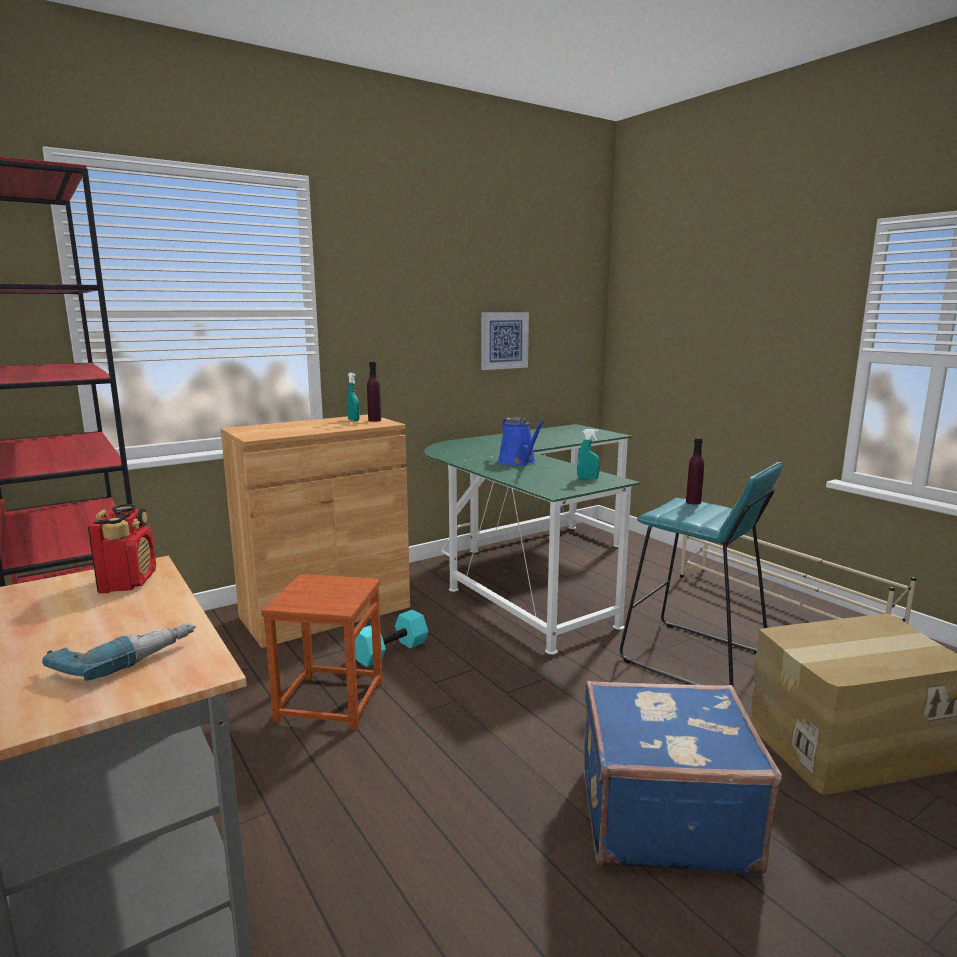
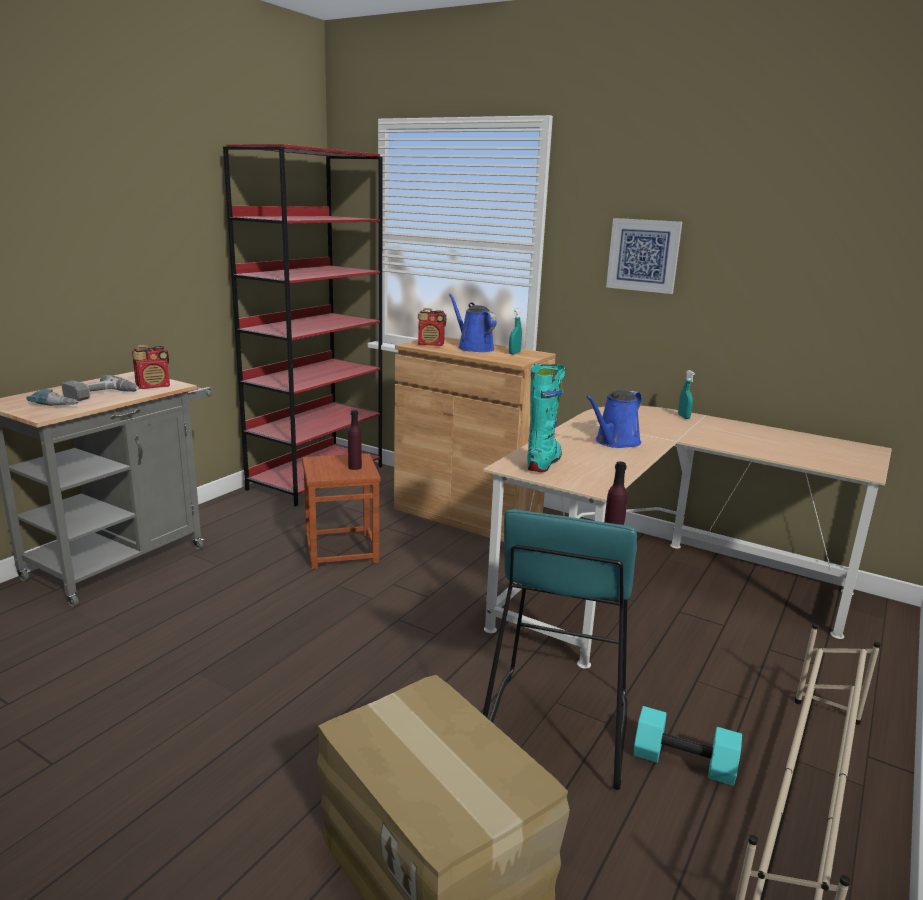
camera: 65 degrees right, 5 degrees up
(124, 620) = (102, 395): none -> power drill
(269, 432) = (431, 344): none -> radio
(309, 425) = (473, 348): none -> blue watering can
(374, 420) = (524, 357): purple bottle -> purple bottle (355, 467)
(390, 651) = (428, 554): turquoise dumbbell -> turquoise dumbbell (685, 761)
(504, 340) = (772, 303): picture -> picture (643, 255)
(528, 573) = (657, 587): green desk -> beige desk
(552, 483) = (544, 463): none -> turquoise boot
(587, 479) = (585, 475): turquoise spray bottle -> turquoise spray bottle (683, 417)
(662, 815) = (257, 725): blue suitcase -> none

